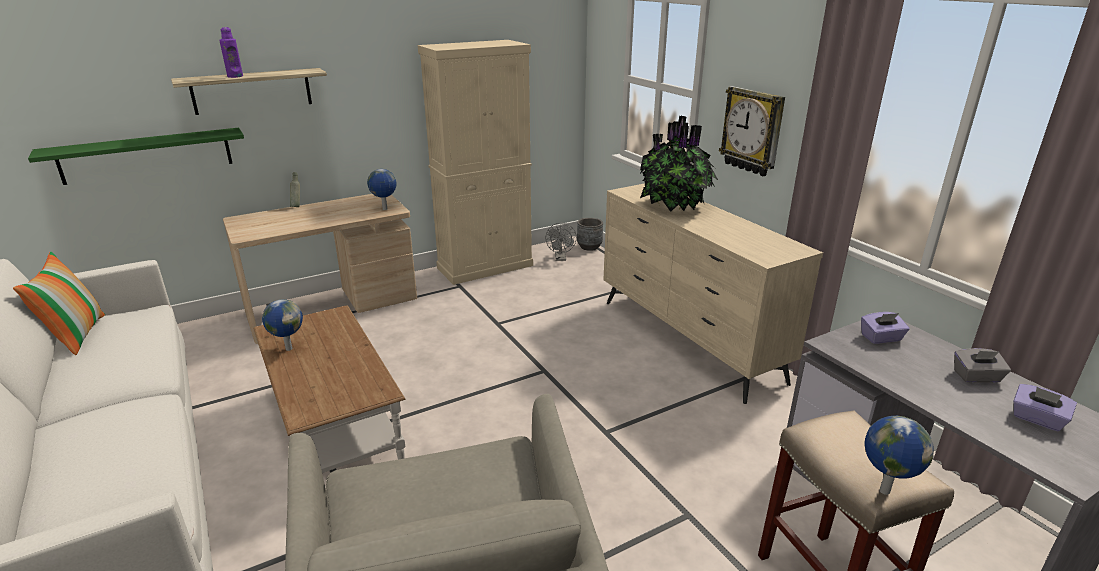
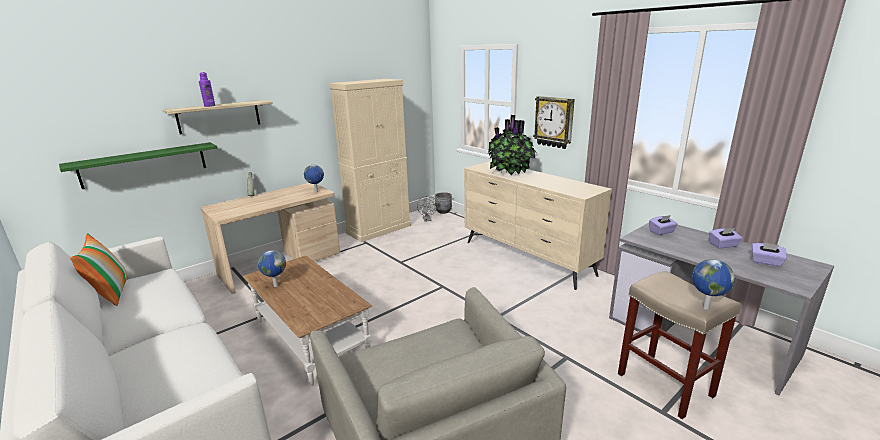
camera: 10 degrees left, 5 degrees down
(976, 377) = (723, 245): grey tissue box -> purple tissue box

